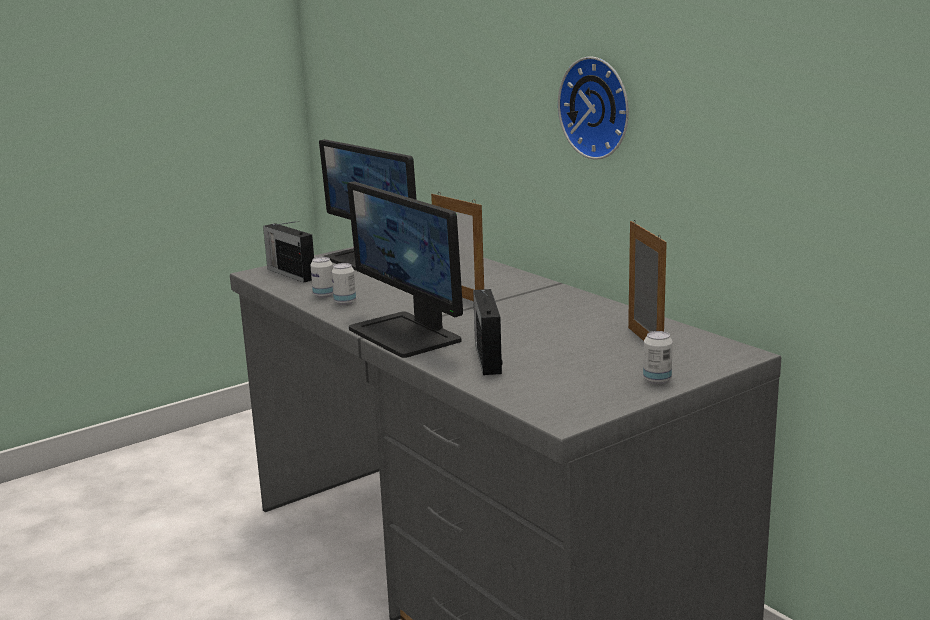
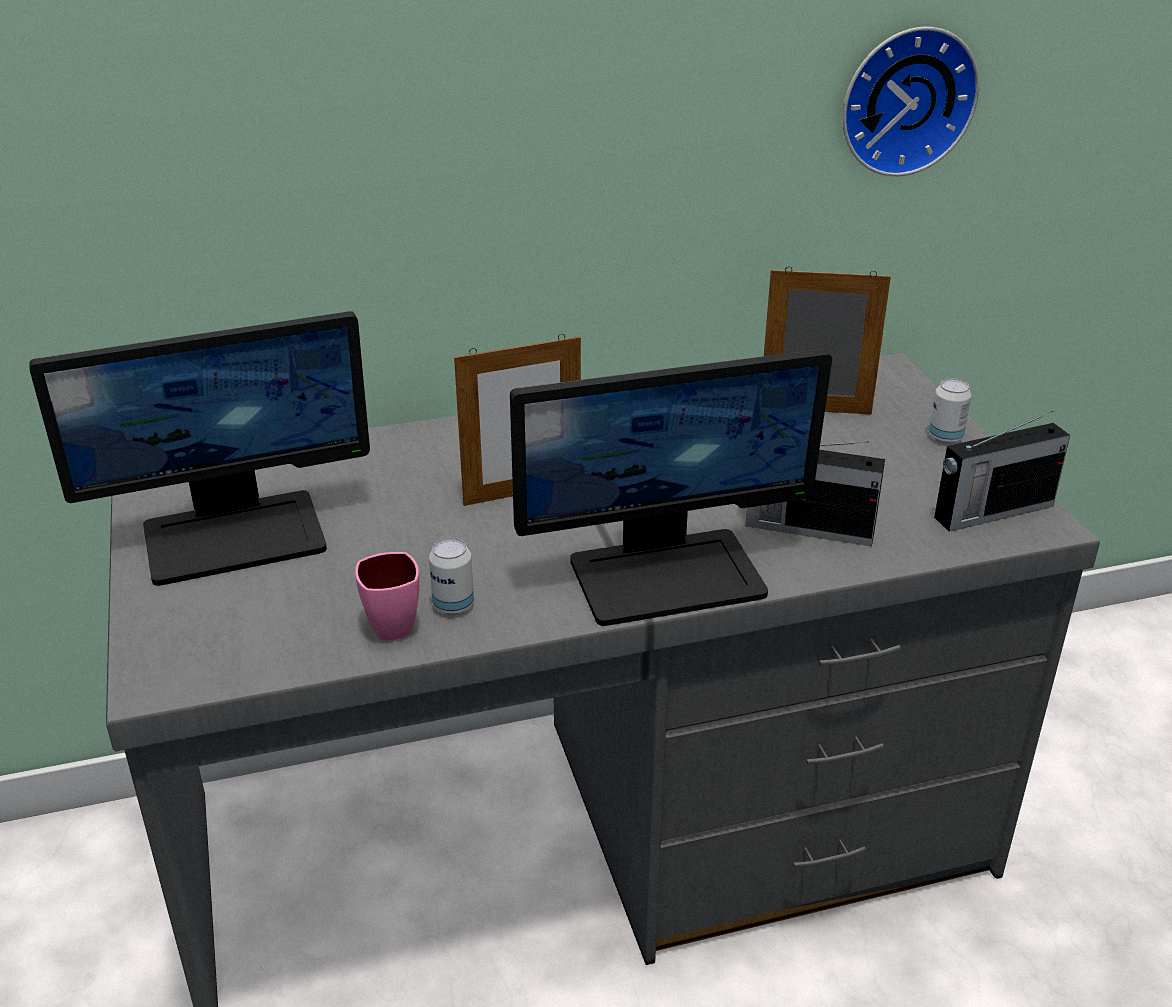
camera: 70 degrees left, 15 degrees up
(290, 273) = (209, 640): radio -> radio (991, 512)
(324, 295) = (390, 622): can -> pink mug
(598, 107) = (591, 127): wall clock -> wall clock (905, 99)

